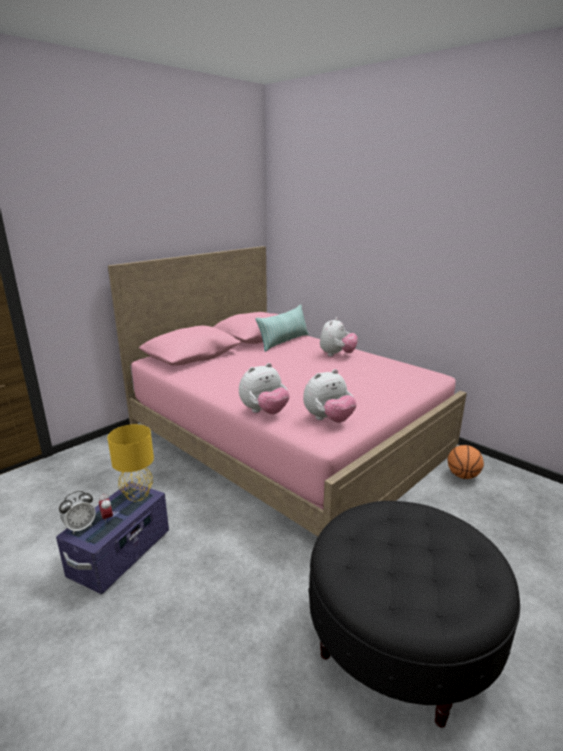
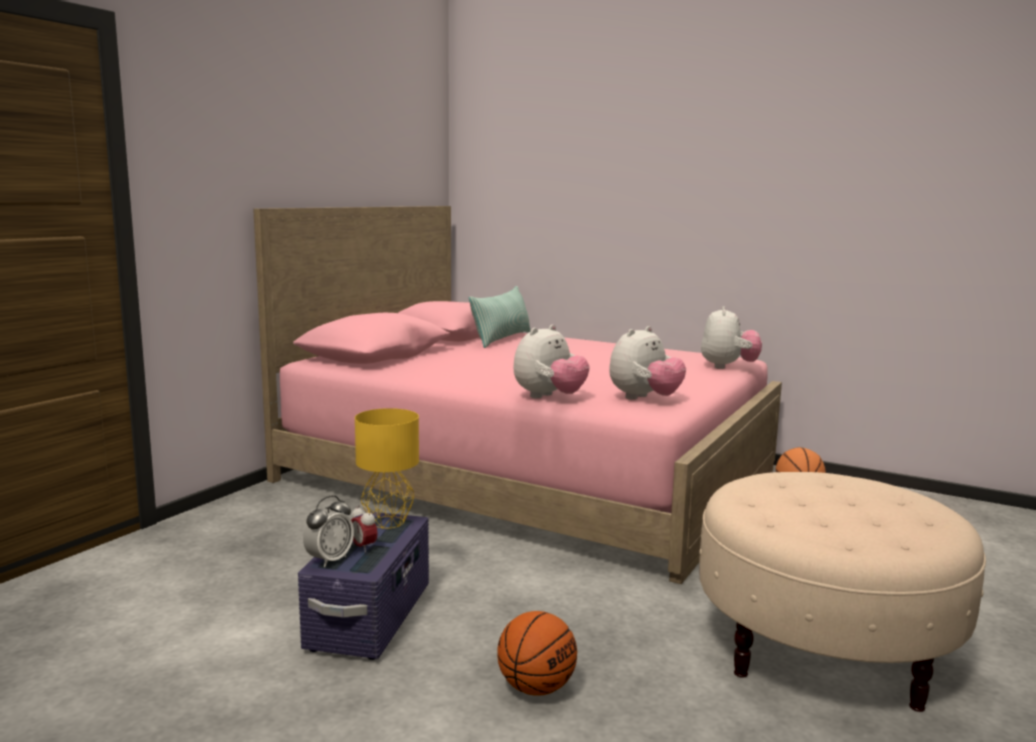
camera: 15 degrees left, 10 degrees down
(182, 639) = (536, 688): none -> basketball
(337, 355) = (591, 347): plush toy -> plush toy (728, 367)
(400, 639) = (823, 647): black ottoman -> beige ottoman

